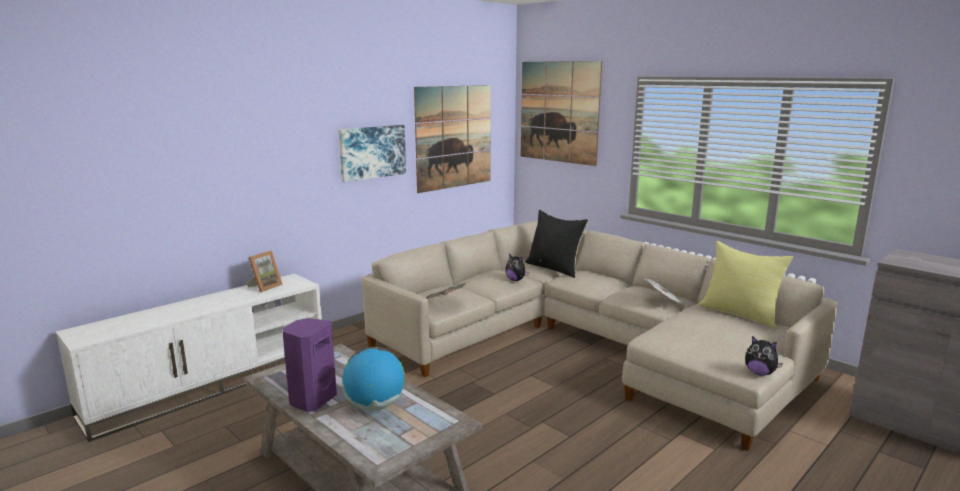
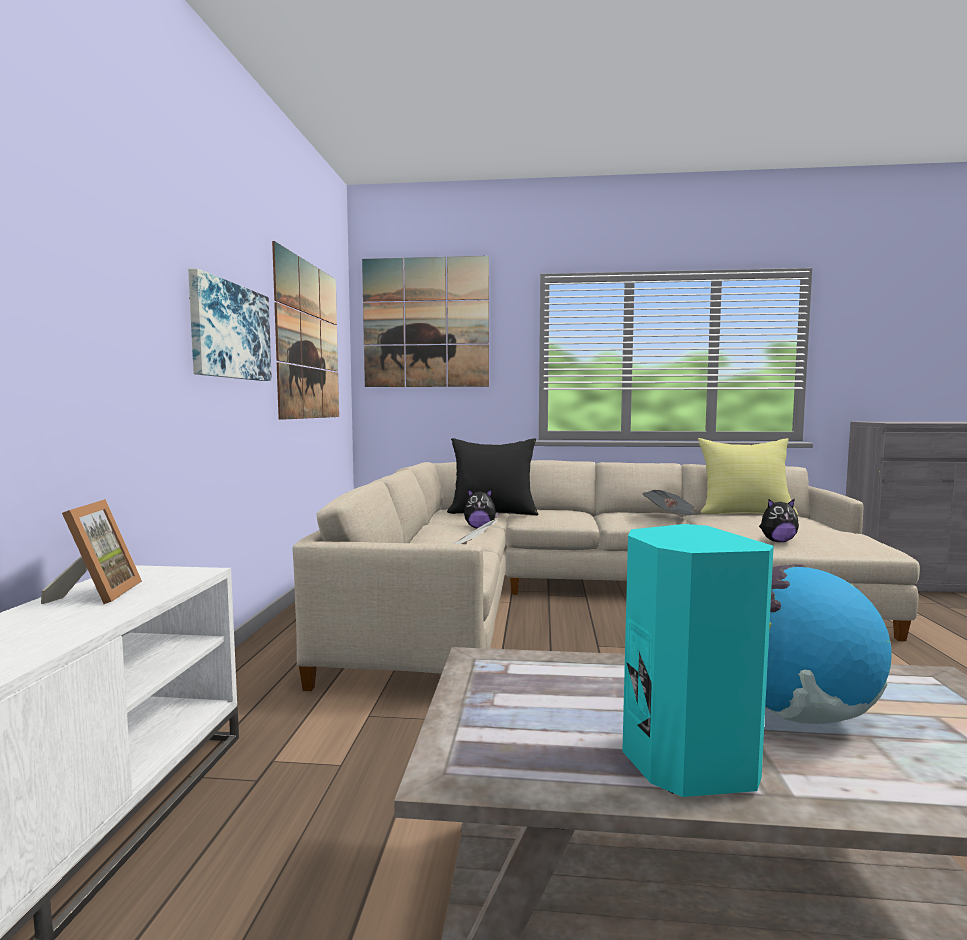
camera: 40 degrees left, 10 degrees down
(311, 400) = (682, 763): purple speaker -> turquoise speaker
(760, 373) = (884, 546): plush toy -> plush toy (777, 541)

